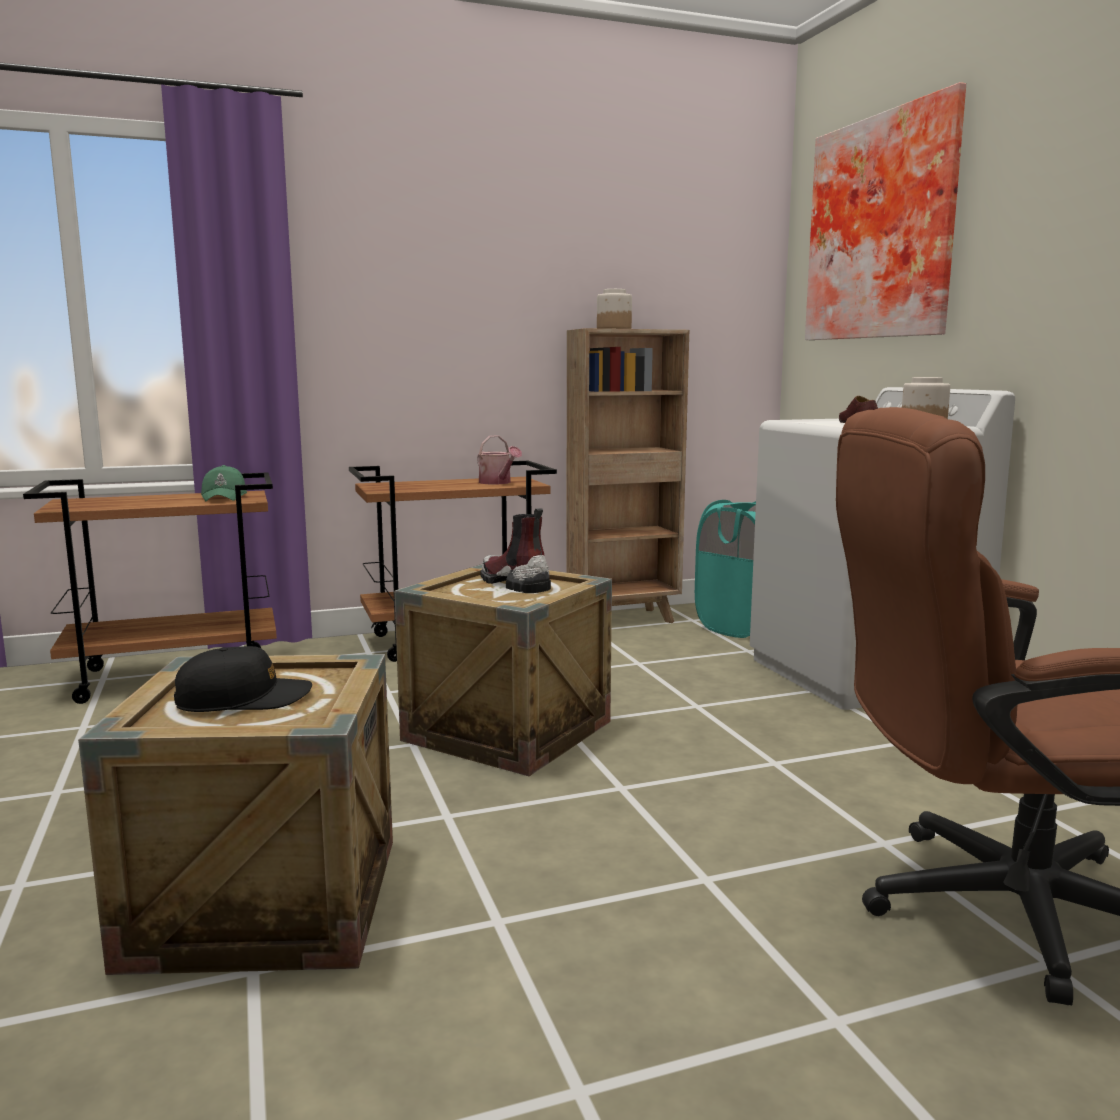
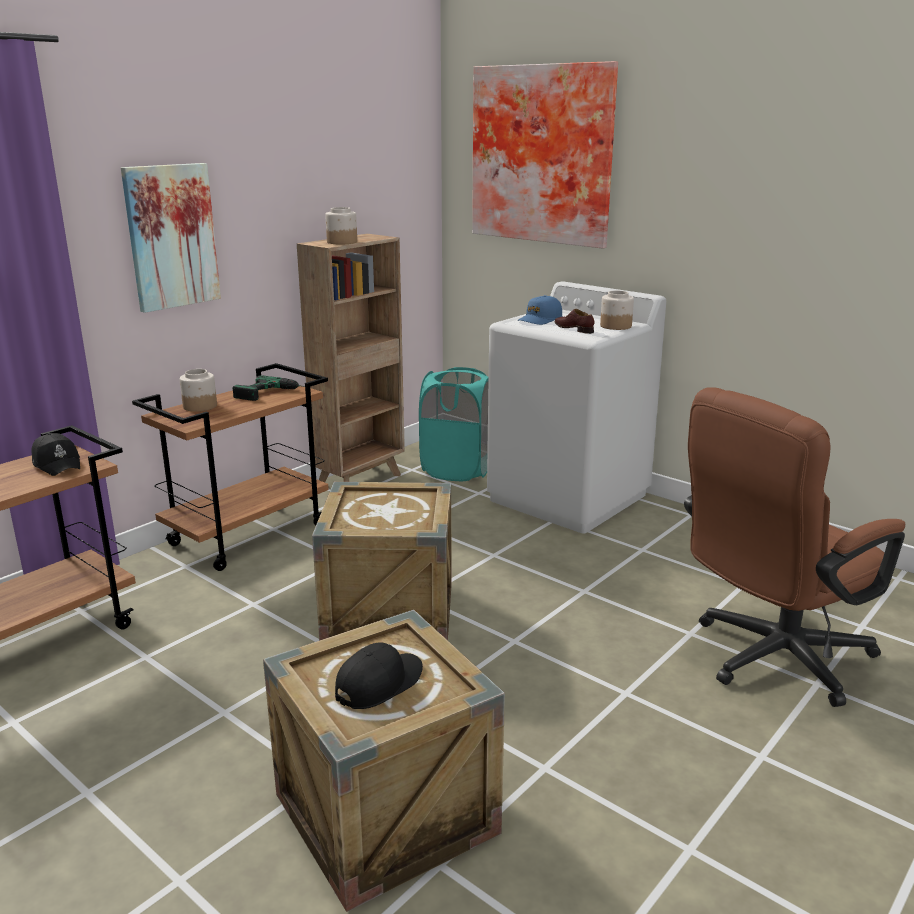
camera: 30 degrees left, 10 degrees up
(225, 497) = (57, 464): green cap -> black cap
(415, 483) = (199, 406): none -> jar
(417, 305) = (171, 236): none -> picture
(497, 483) = (272, 394): watering can -> power drill
(513, 584) = (384, 503): boot -> none
(830, 420) = (540, 320): none -> blue cap

